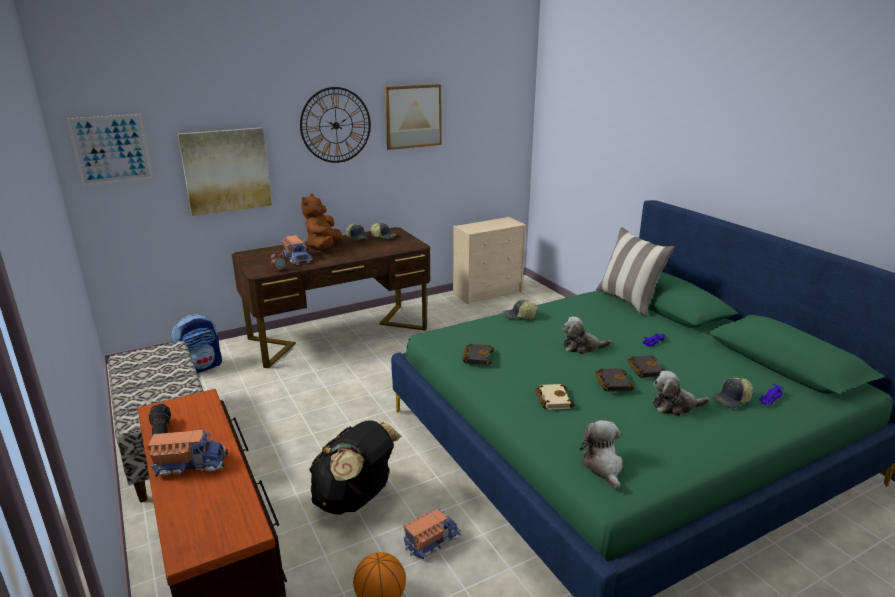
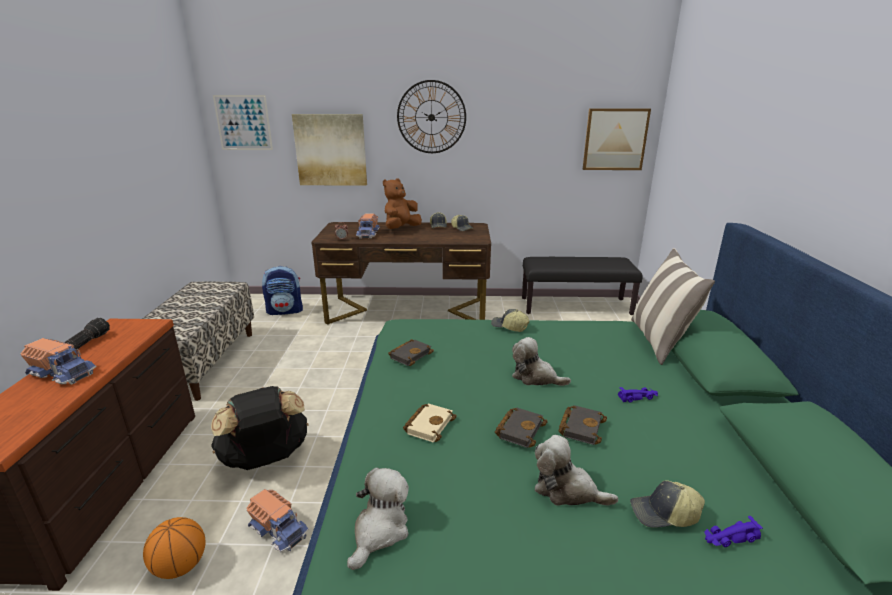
camera: 30 degrees right, 0 degrees up
(413, 116) = (512, 114): picture -> picture (615, 139)
(431, 540) = (279, 529): toy truck -> toy truck turned 45 degrees clockwise
(488, 293) = (576, 306): beige dresser -> black bench

